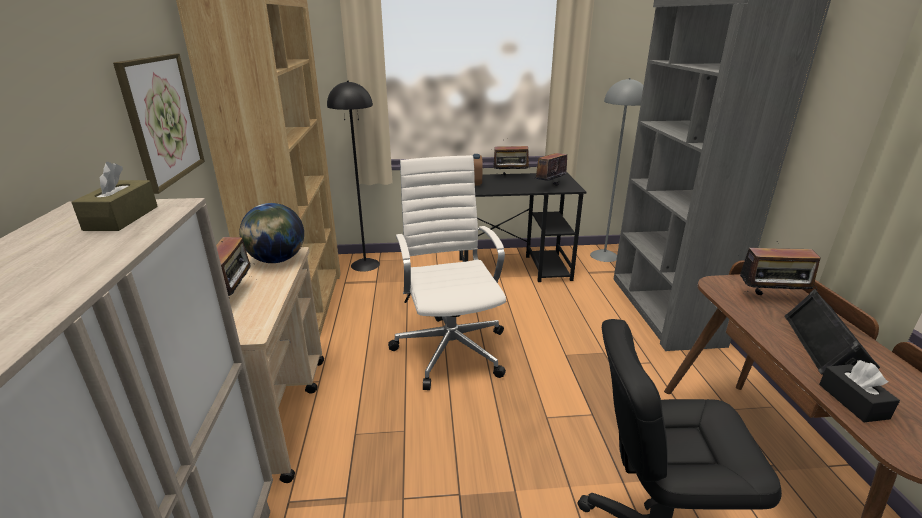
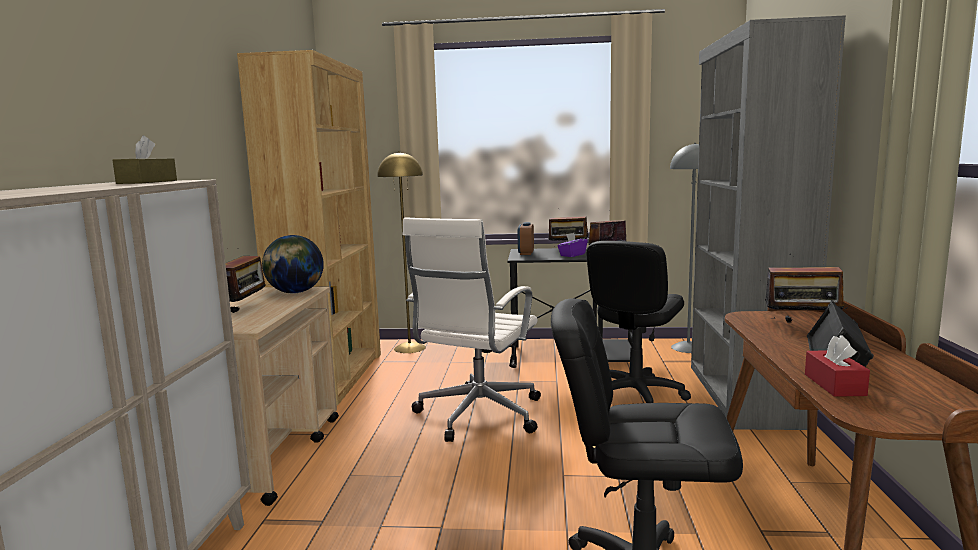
camera: 10 degrees right, 15 degrees down
(162, 120) = (208, 154): picture -> none
(365, 264) = (410, 348): black floor lamp -> yellow floor lamp
(451, 348) = (477, 415): white office chair -> white office chair turned 150 degrees counterclockwise
(518, 186) = (572, 255): none -> purple tissue box
(578, 316) = (634, 396): none -> black office chair
(853, 401) = (834, 385): black tissue box -> red tissue box

